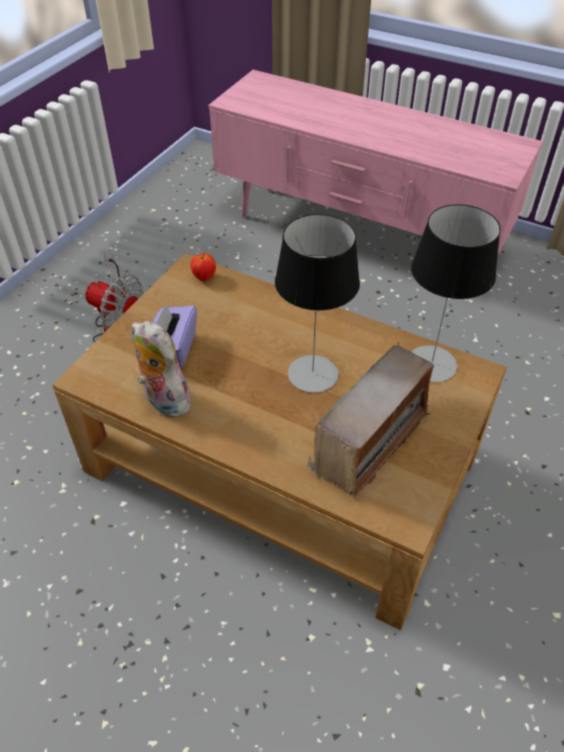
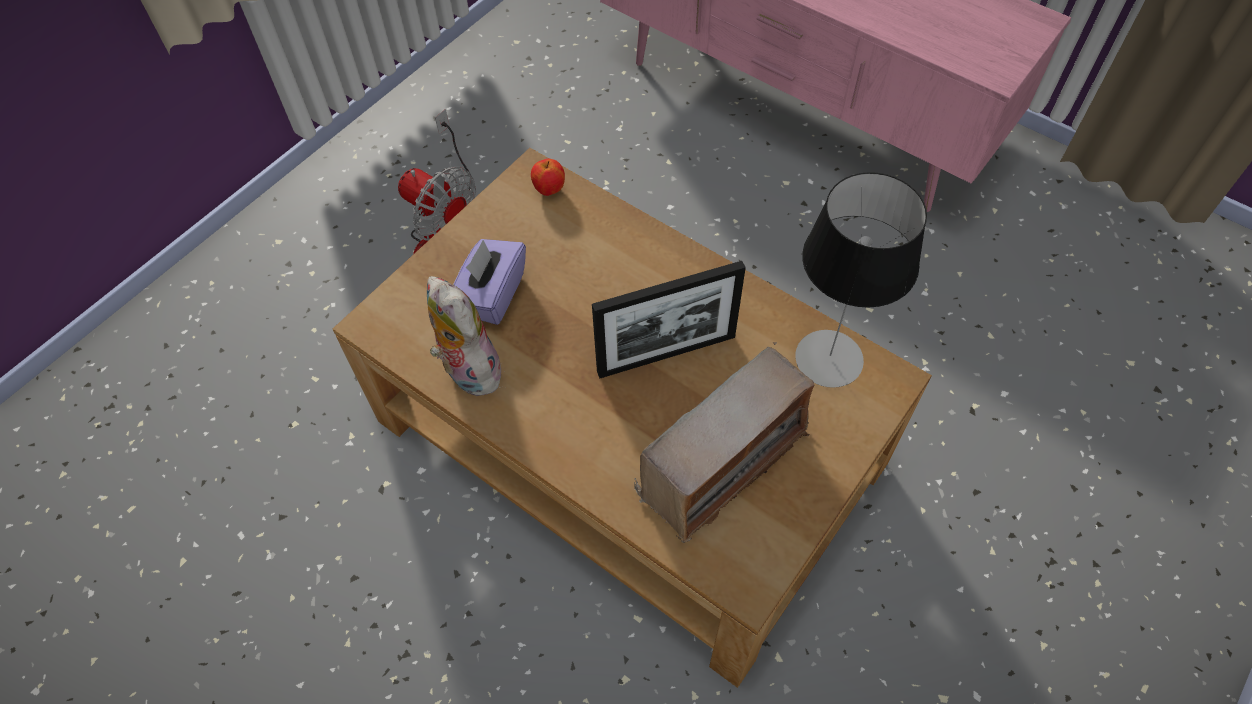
camera: 10 degrees right, 10 degrees up
(312, 374) = (666, 354): table lamp -> picture frame

